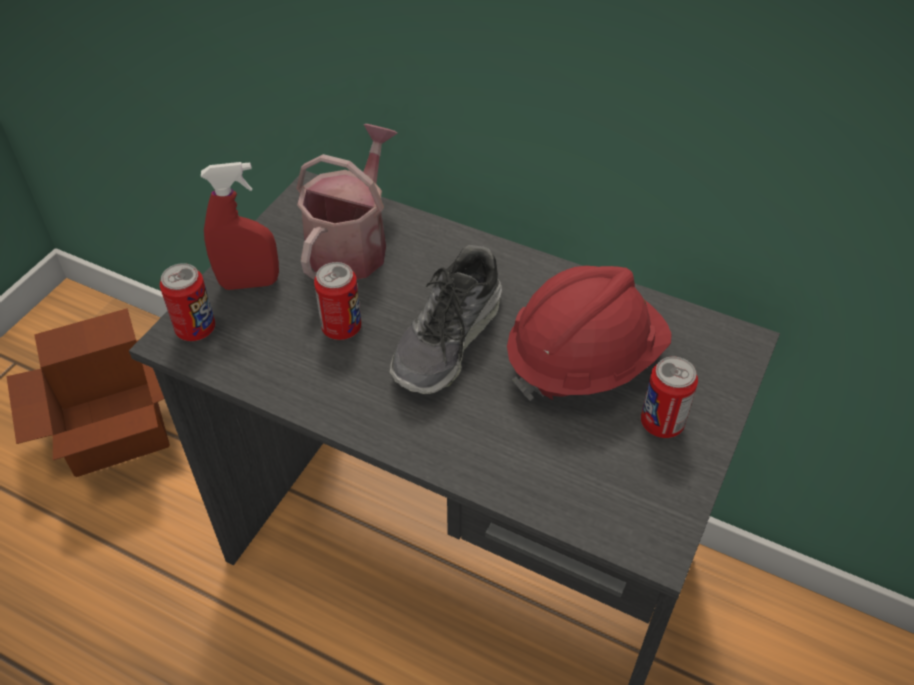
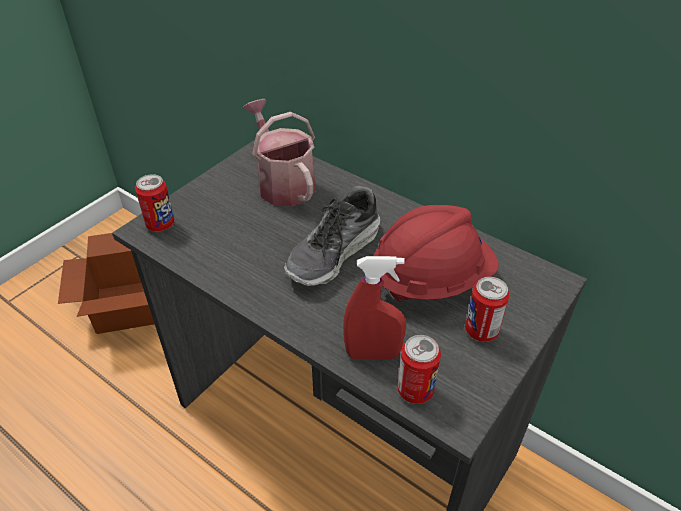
camera: 10 degrees right, 5 degrees down
(249, 283) = (205, 199): red spray bottle -> red spray bottle (373, 354)
(341, 328) = (260, 235): can -> can (415, 390)
(352, 244) = (283, 183): watering can -> watering can turned 60 degrees counterclockwise

